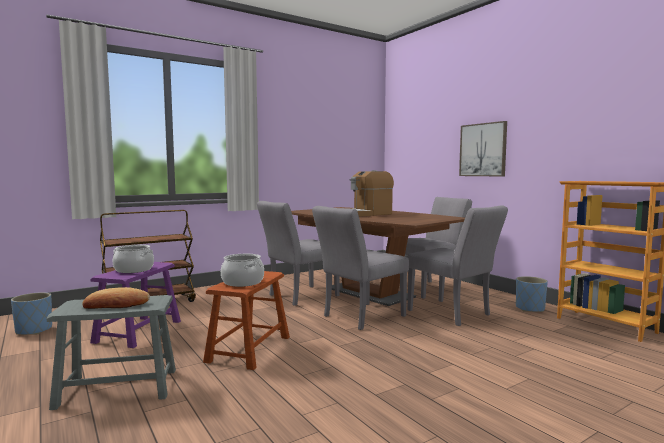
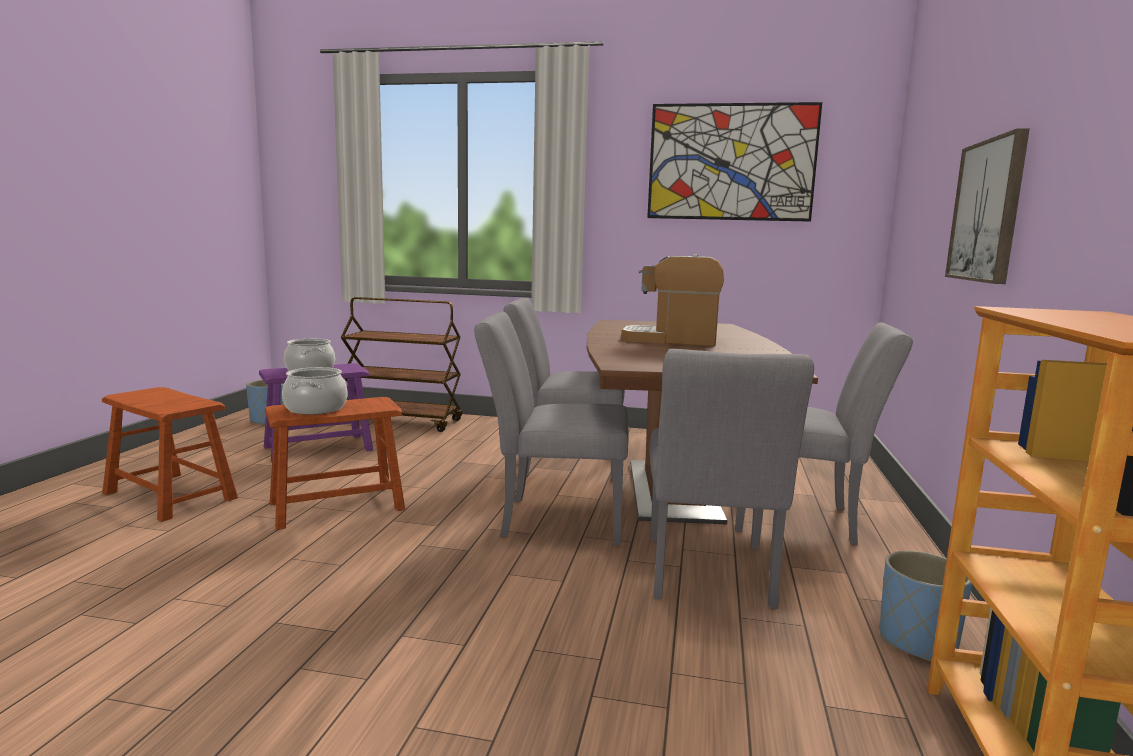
camera: 45 degrees right, 5 degrees up
(116, 305) = (159, 400): bread -> none
(118, 388) = (170, 496): grey stool -> brown stool
(323, 123) = (731, 162): none -> picture

